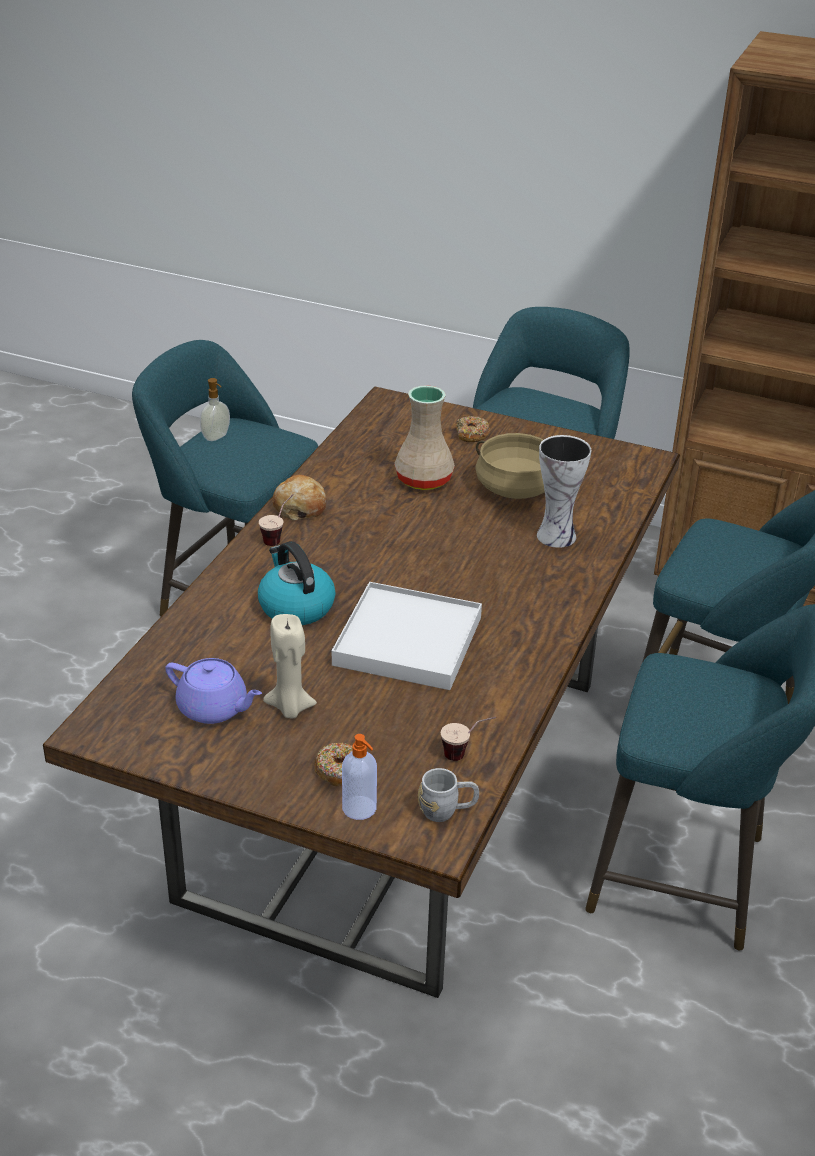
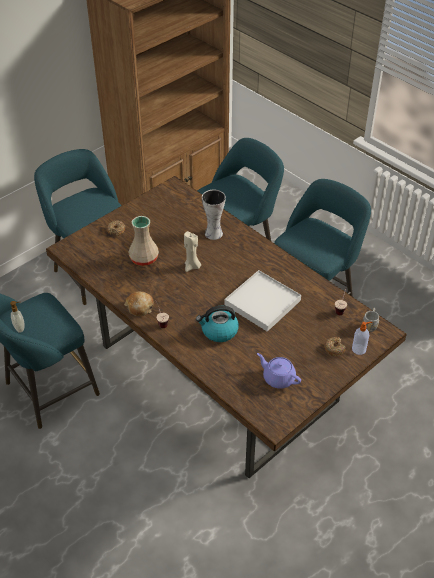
camera: 65 degrees left, 10 degrees up
(214, 708) = (278, 378): purple teapot -> purple teapot turned 105 degrees counterclockwise
(290, 708) = (289, 353): beige candle -> beige candle (192, 266)
(514, 488) = (170, 232): beige cooking pot -> none

